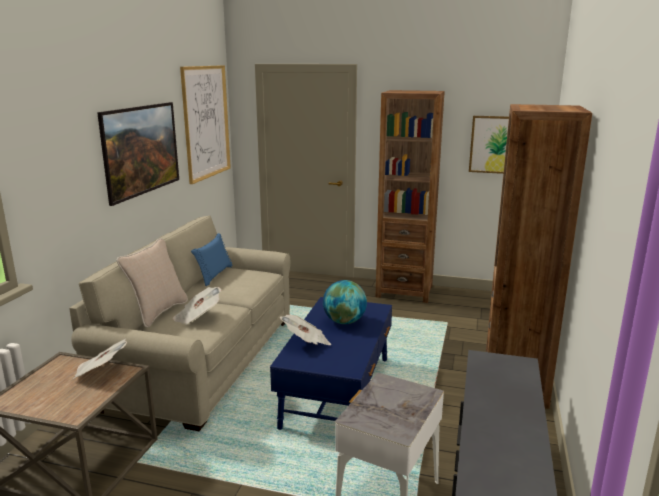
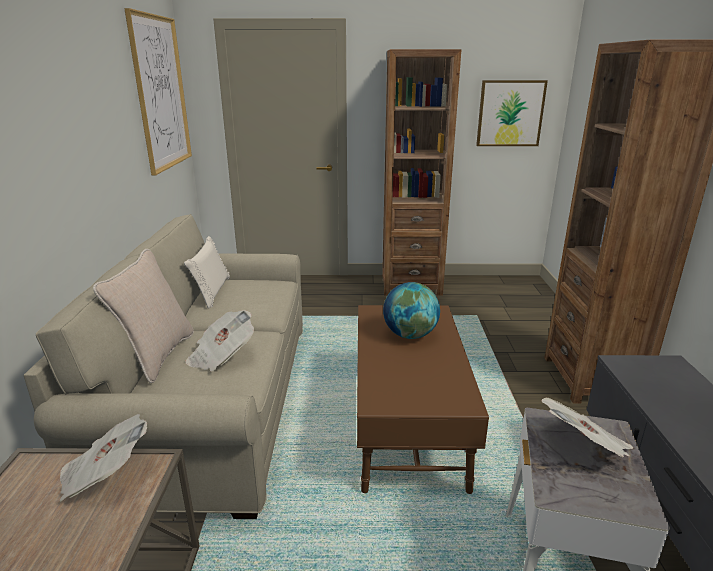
camera: 15 degrees left, 5 degrees up
(144, 171) = (96, 155): picture -> none
(214, 275) = (212, 292): blue pillow -> white pillow
(306, 342) = (382, 371): newspaper -> newspaper (585, 447)
(337, 391) = (407, 421): blue coffee table -> brown coffee table

